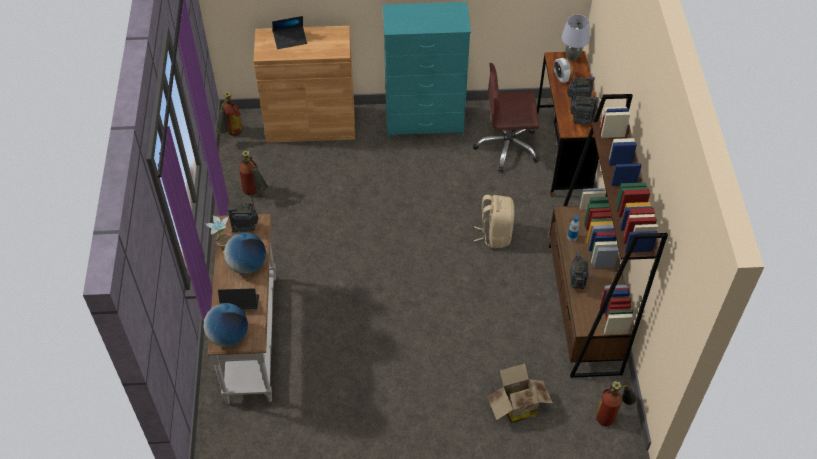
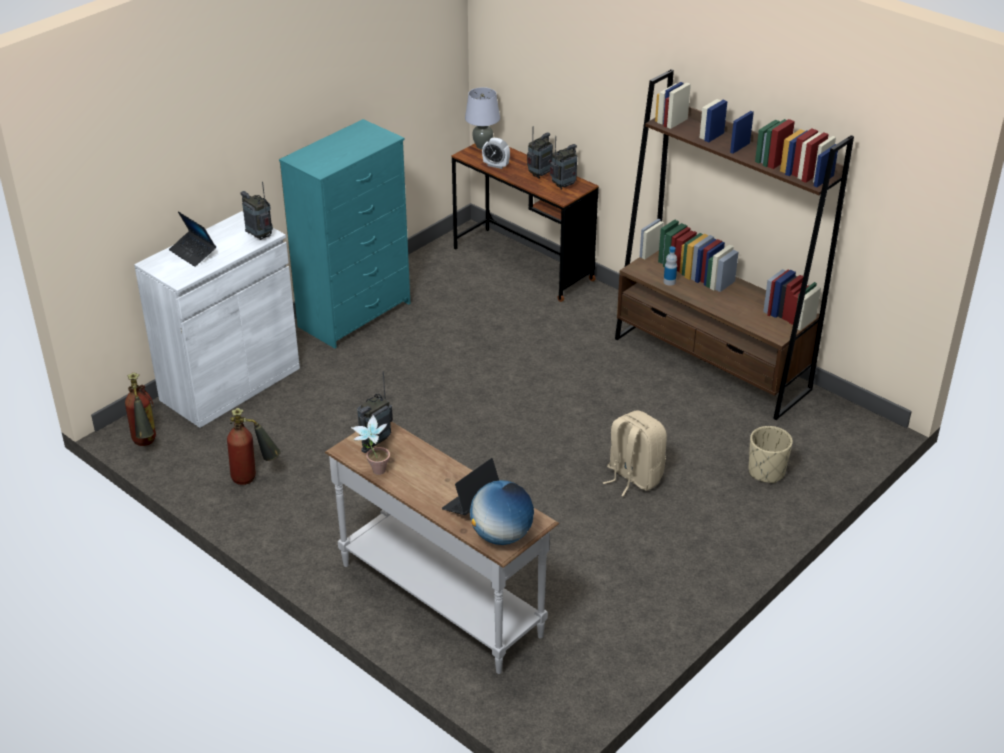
camera: 45 degrees left, 15 degrees down
(247, 265) = (426, 469): globe -> none
(290, 40) = (193, 253): laptop -> laptop turned 105 degrees clockwise
(311, 125) = (230, 384): brown cabinet -> white cabinet
(495, 235) = (555, 360): beige backpack -> beige backpack (633, 477)
(507, 147) = (466, 289): brown office chair -> none
(516, 406) = (766, 472): cardboard box -> beige planter
(576, 283) = (724, 310): radio -> radio (259, 236)
(612, 415) = (847, 423): fire extinguisher -> none

